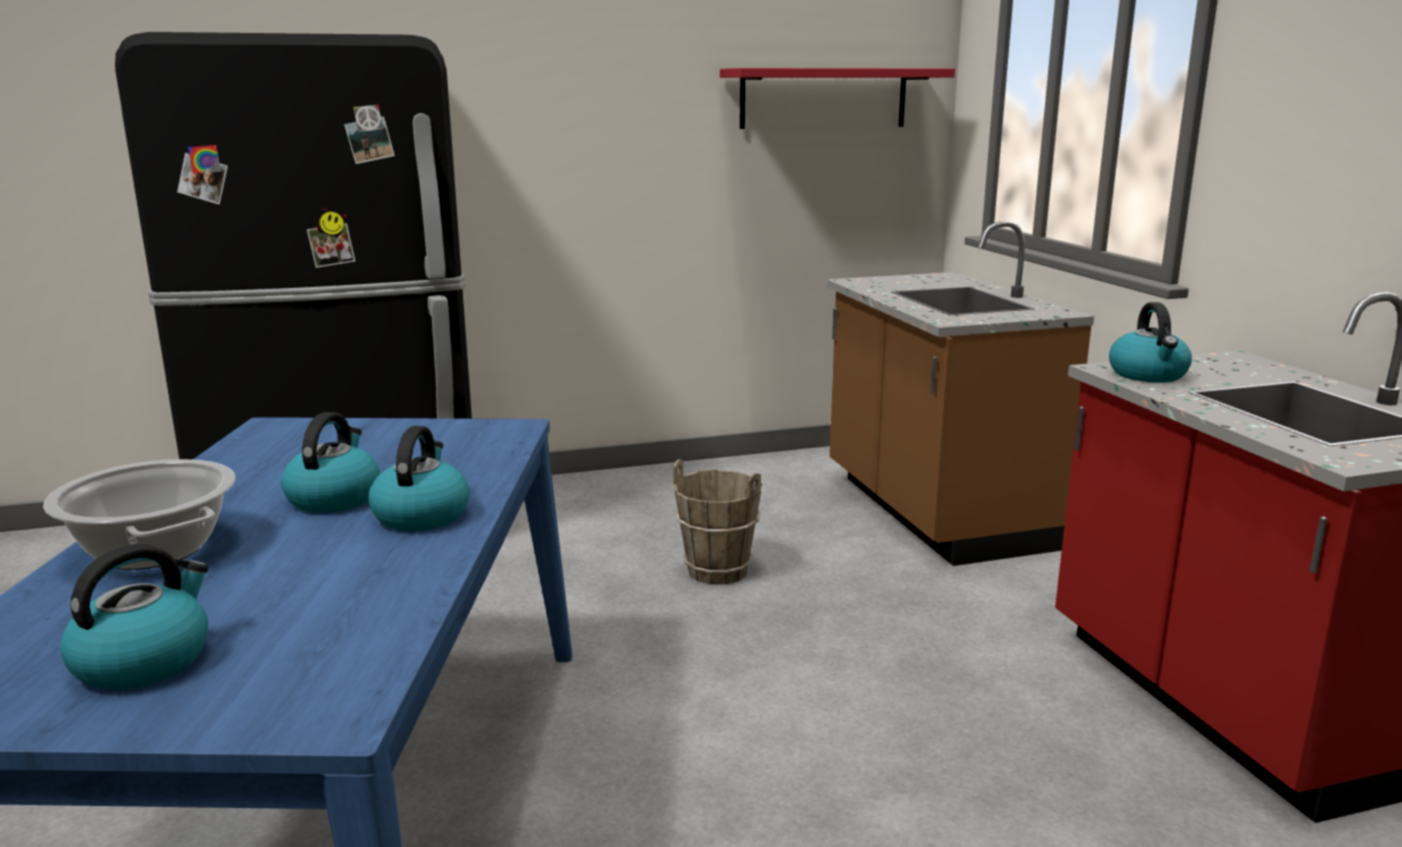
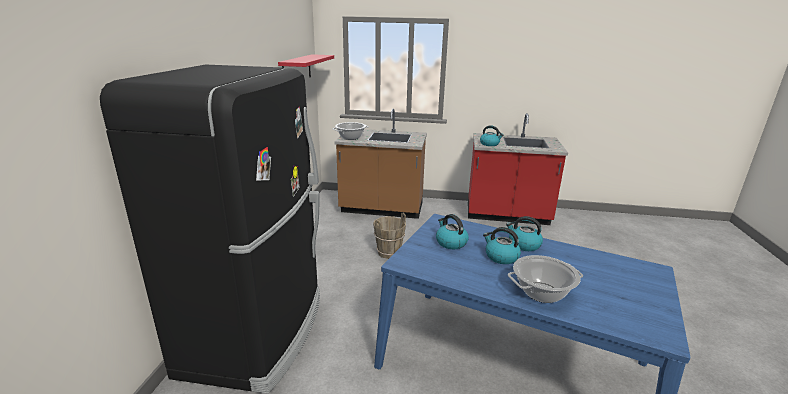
camera: 65 degrees left, 5 degrees up
(144, 661) = (628, 295): kettle -> kettle (450, 242)
(879, 282) = (350, 137): none -> cooking pot

